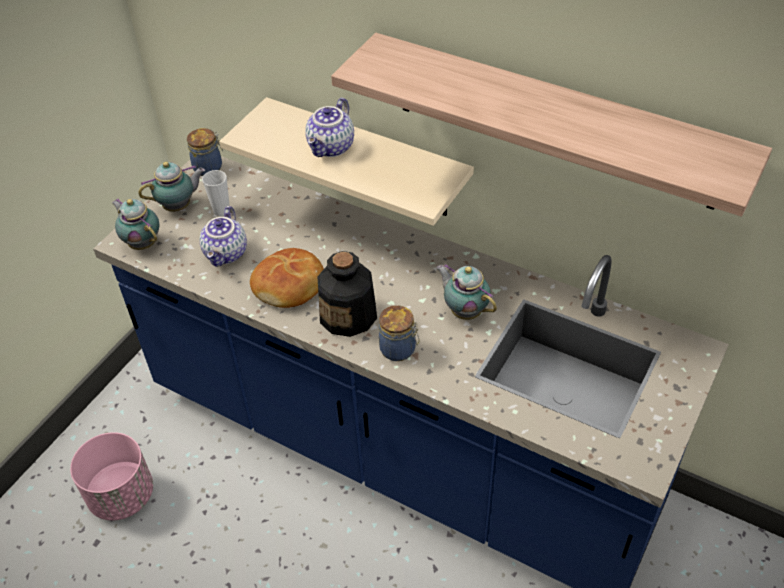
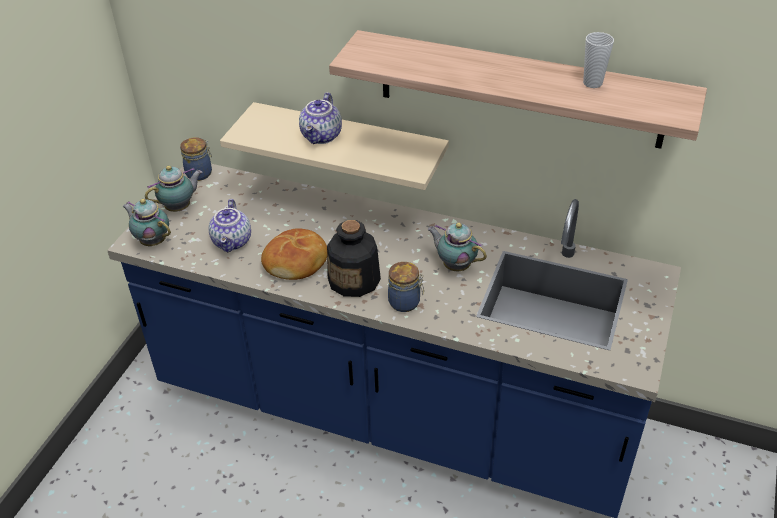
camera: 10 degrees left, 5 degrees down
(122, 495) = (142, 486): pink planter -> none
(221, 210) = (219, 207): cup -> cup (592, 83)

